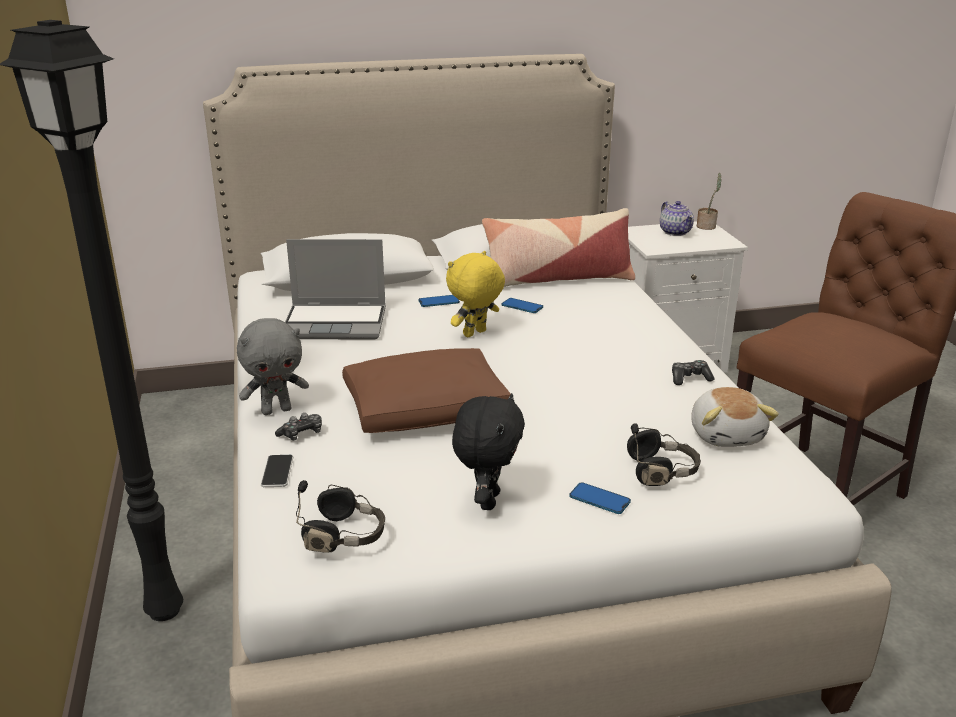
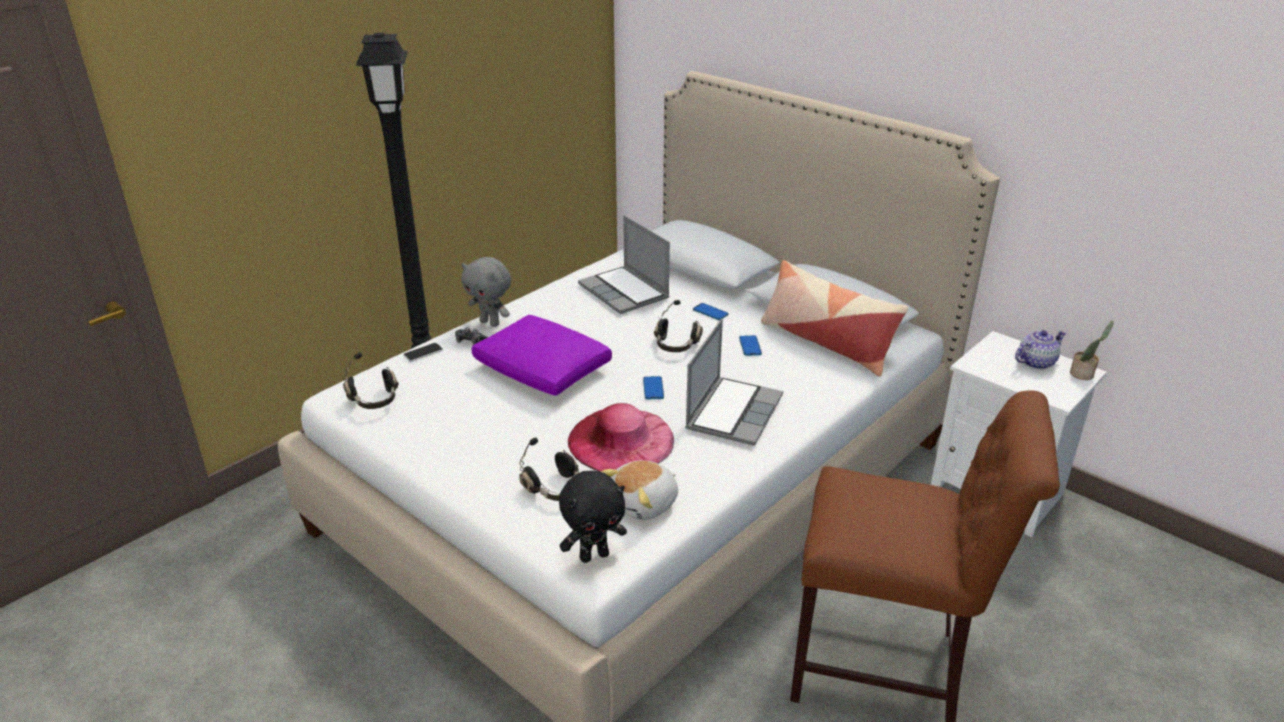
camera: 55 degrees right, 5 degrees up
(427, 409) = (543, 370): brown pillow -> purple pillow
(475, 334) = (676, 345): yellow plush toy -> black headphones
(487, 500) = (456, 432): black plush toy -> black plush toy (594, 555)
(599, 499) = (495, 474): phone -> phone (653, 389)
(609, 412) = (621, 440): none -> pink hat
(620, 348) = (733, 412): none -> laptop
(675, 232) = (1035, 362): teapot -> teapot turned 150 degrees counterclockwise
(690, 378) = (720, 460): game controller -> none

